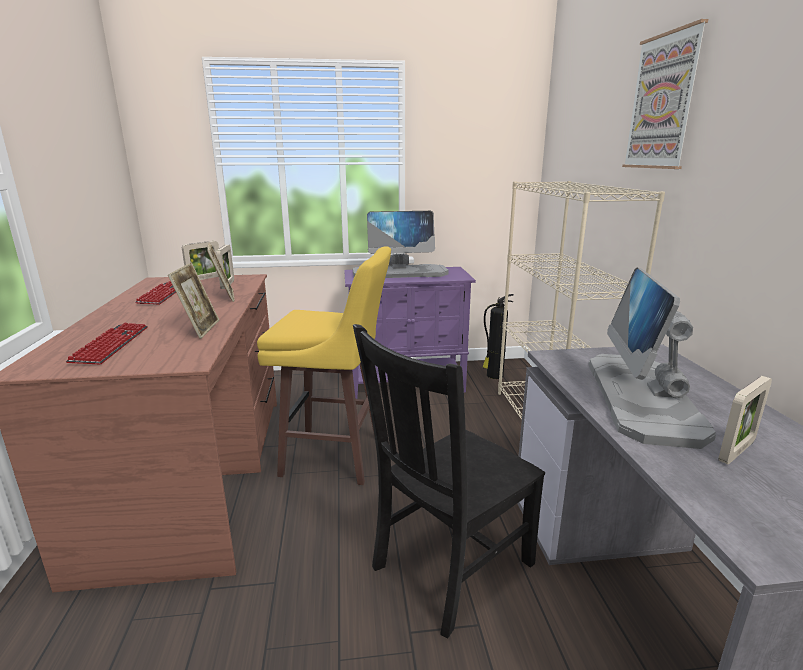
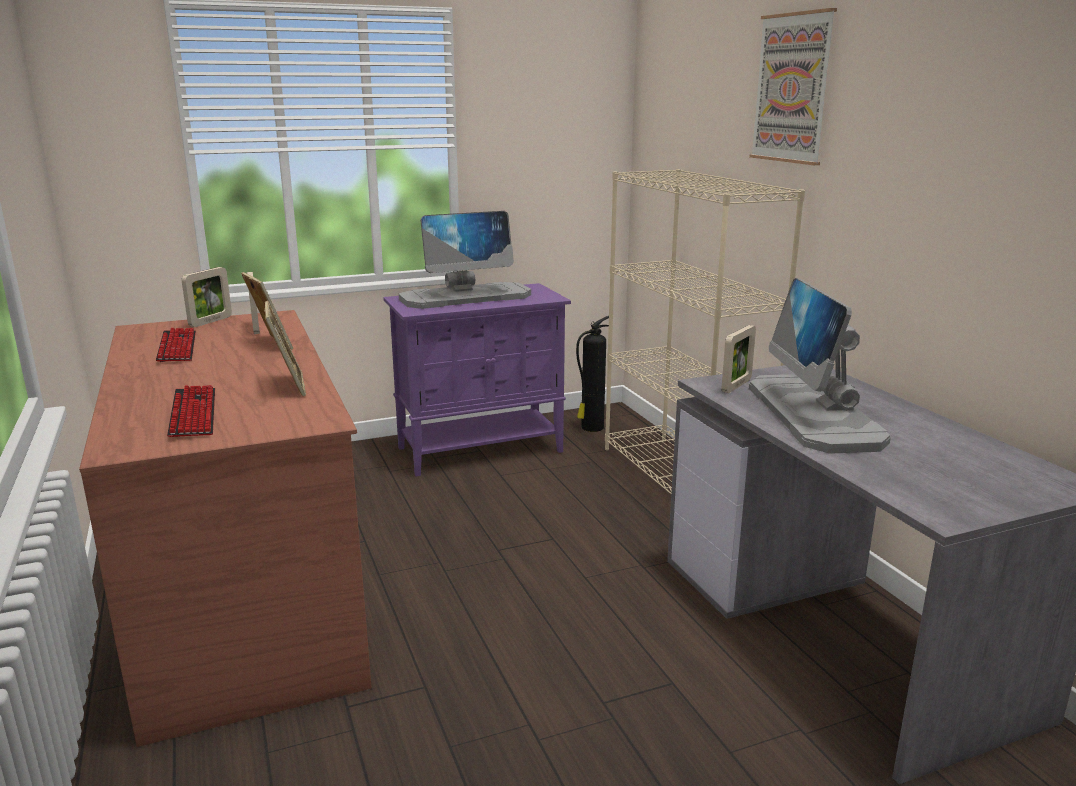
camera: 15 degrees left, 0 degrees up
(336, 457) = (428, 548): yellow stool -> none
(448, 567) = (620, 639): black chair -> none
(736, 451) = (910, 450): picture frame -> picture frame (736, 386)

